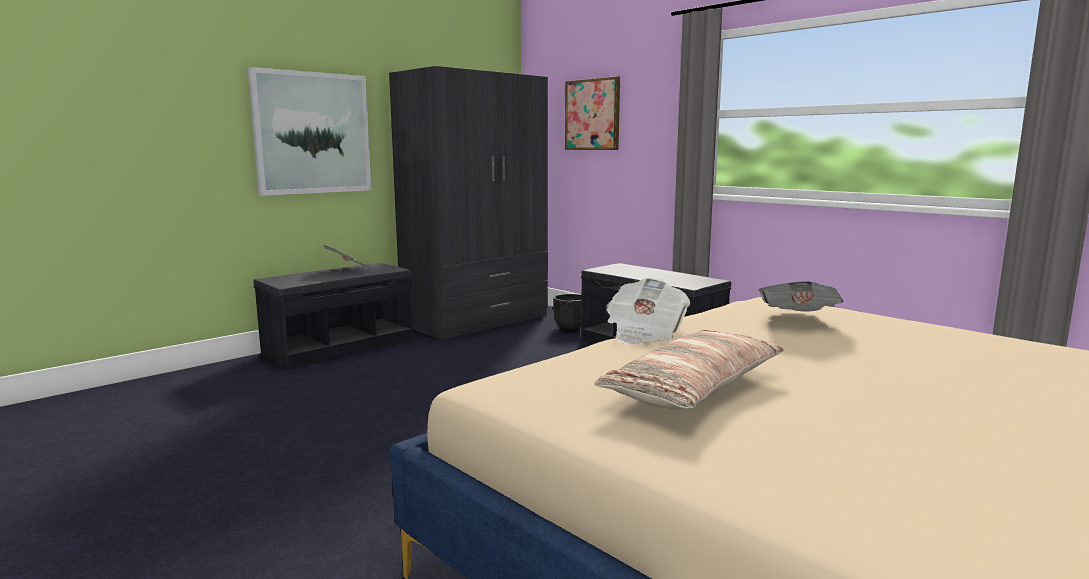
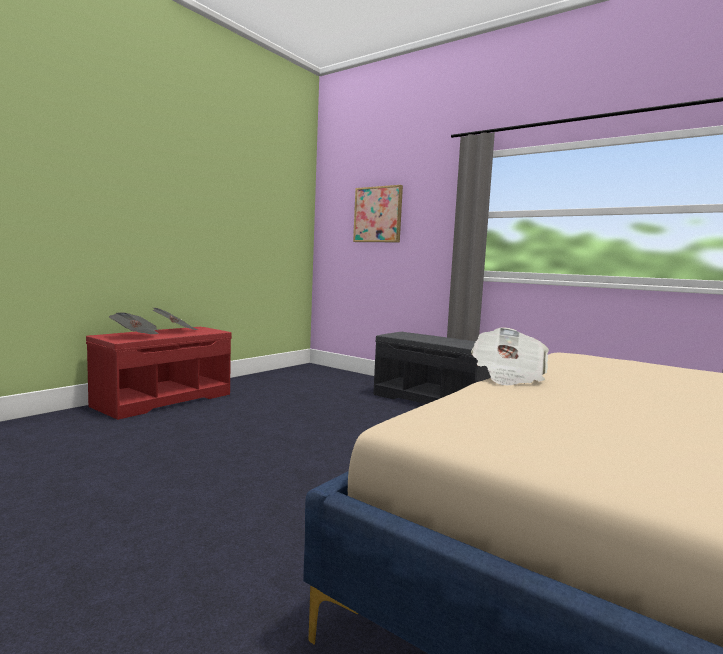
camera: 10 degrees left, 5 degrees down
(312, 133) = (148, 209): picture -> none
(340, 347) = (164, 399): grey bench -> red bench
(477, 321) = (279, 378): grey wardrobe -> none
(570, 329) = (360, 385): black planter -> none
(696, 389) = (621, 423): pillow -> none
(798, 319) = (623, 366): newspaper -> newspaper (136, 336)

